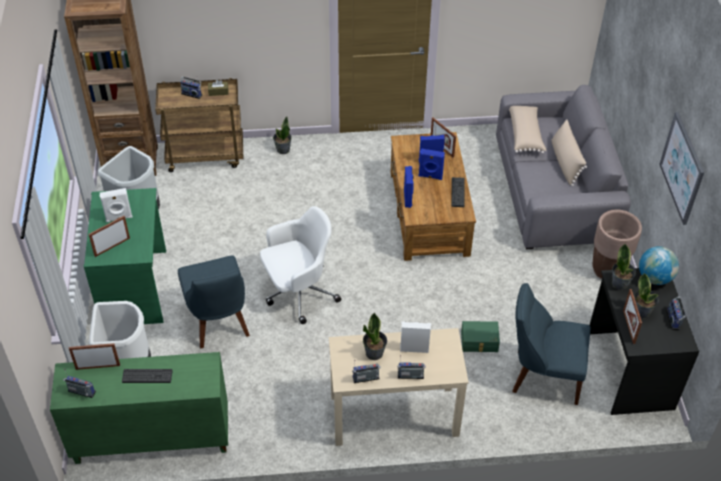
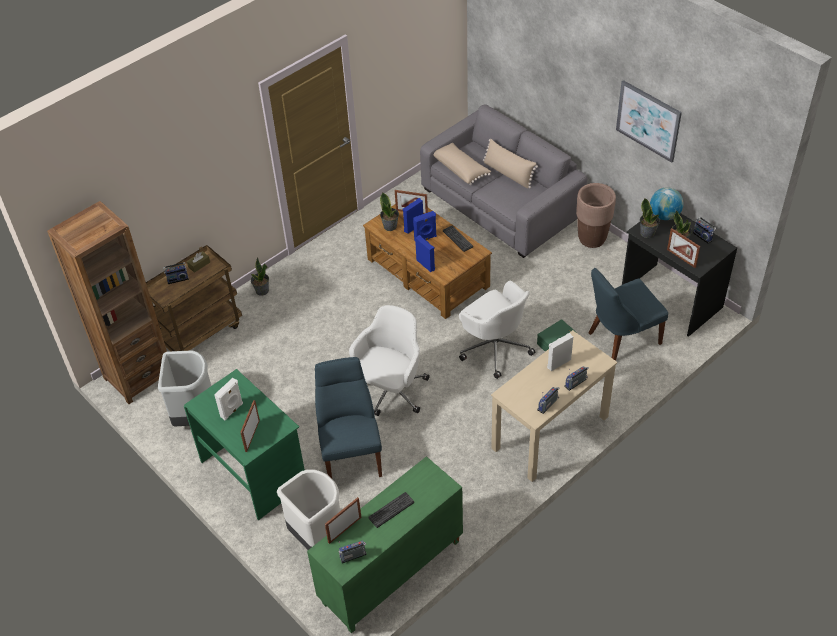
camera: 35 degrees left, 0 degrees up
(218, 321) = (351, 453): blue chair -> blue chair turned 135 degrees counterclockwise
(374, 353) = (535, 384): potted plant -> potted plant (390, 226)
(421, 310) = (494, 347): none -> white office chair

